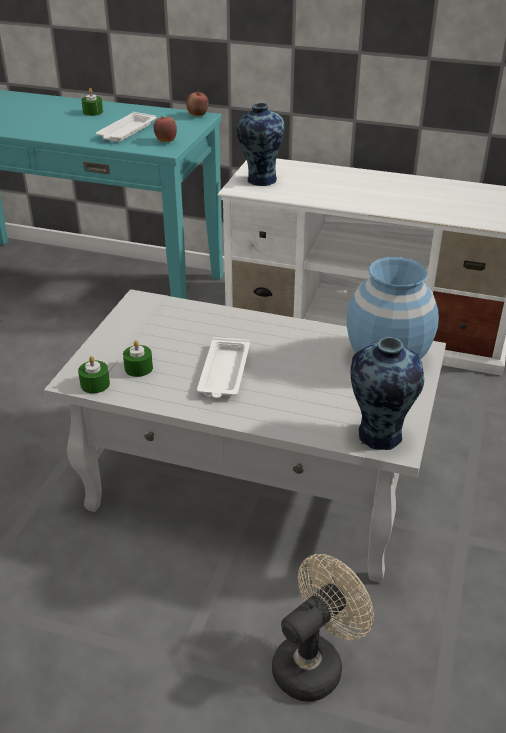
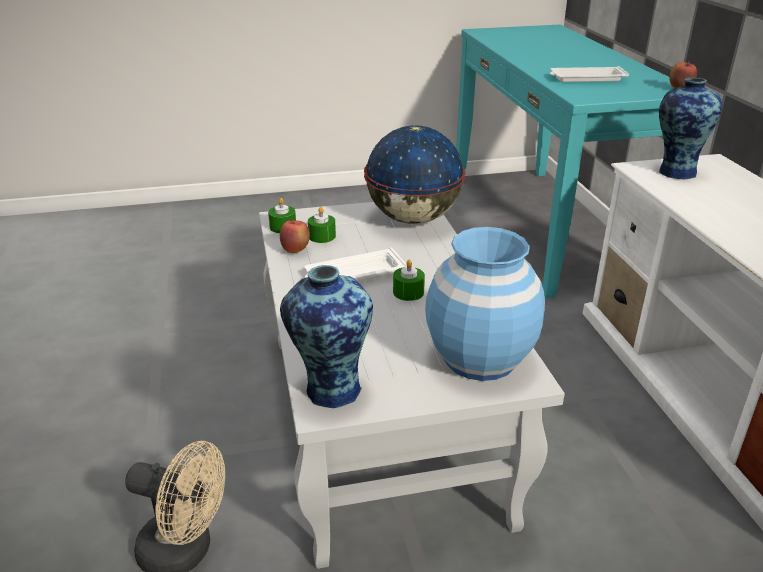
camera: 60 degrees right, 5 degrees down
(93, 112) = (599, 61): green candle -> green candle (408, 292)
(161, 312) = (412, 219): none -> globe
(166, 141) = (598, 94): apple -> apple (295, 250)

